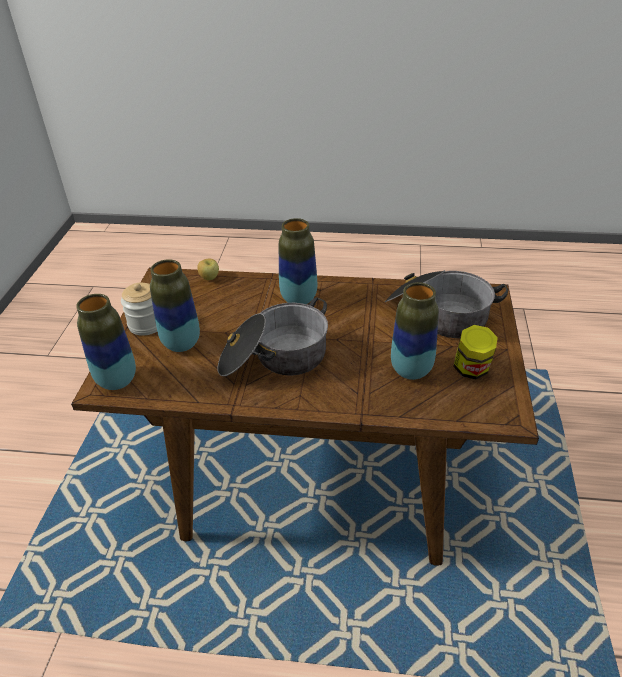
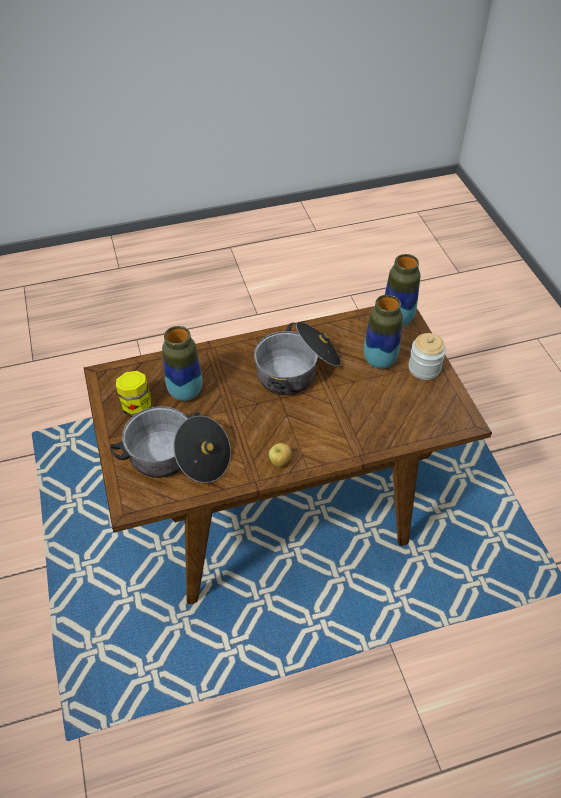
camera: 155 degrees right, 10 degrees up
(210, 278) = (418, 436): apple -> apple (280, 462)
(299, 299) = (315, 436): vase -> none

